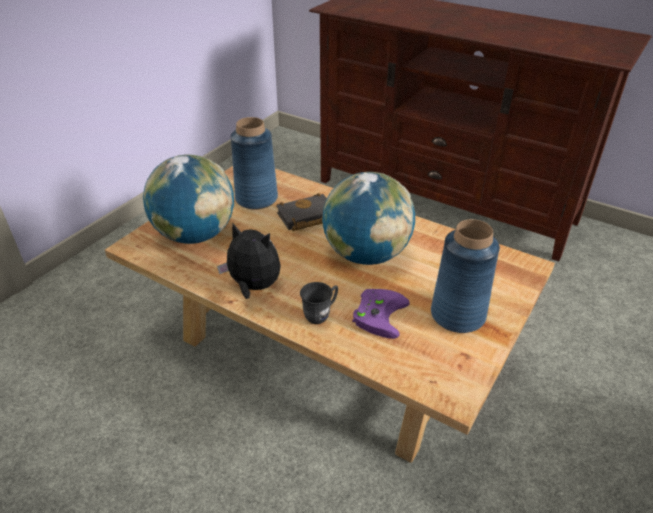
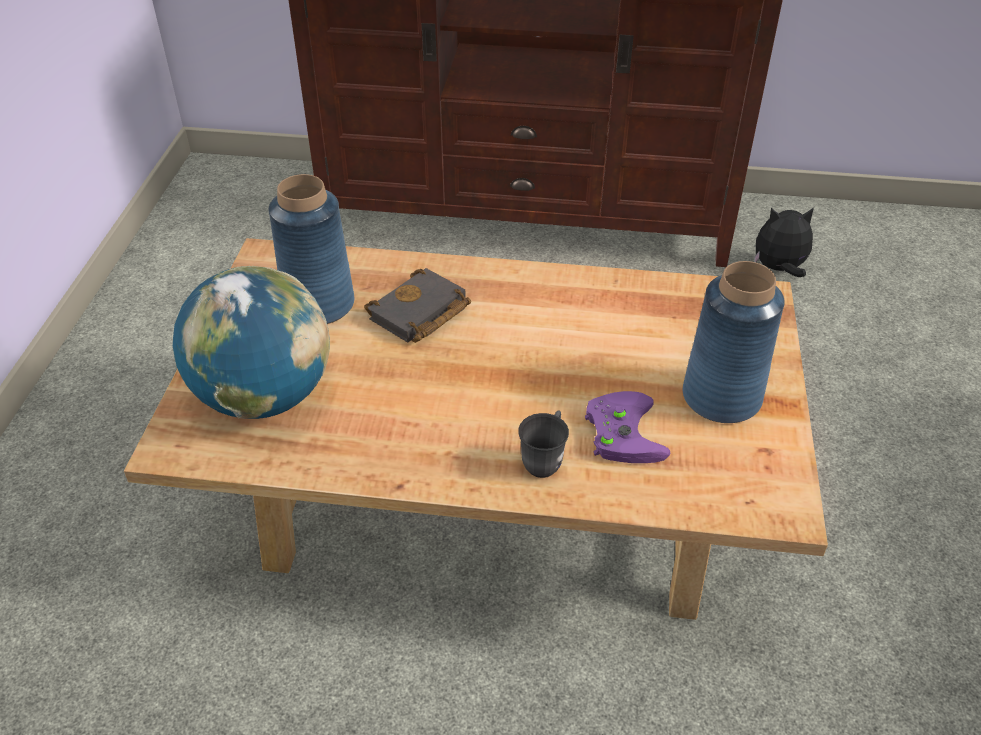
camera: 25 degrees left, 5 degrees up
(253, 287) = (418, 451): plush toy -> plush toy (778, 269)
(366, 255) = (546, 347): globe -> none

